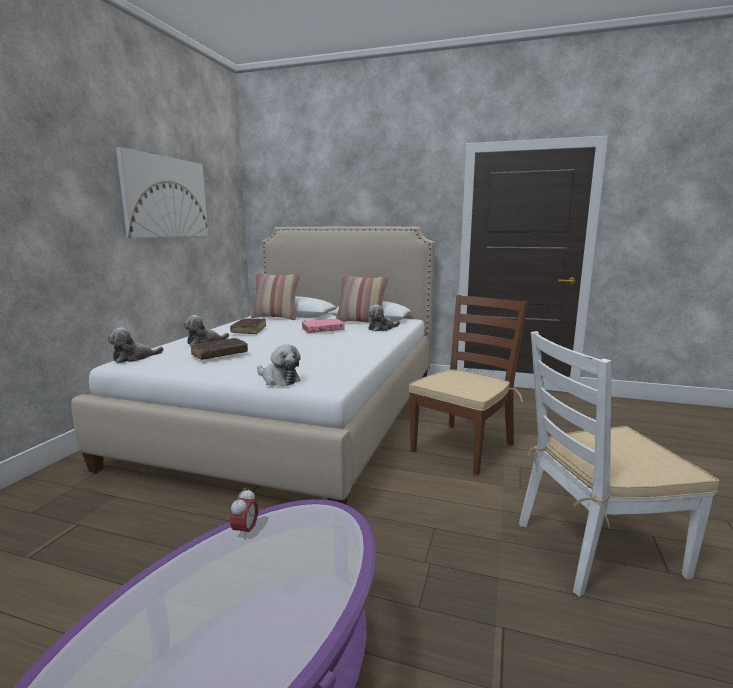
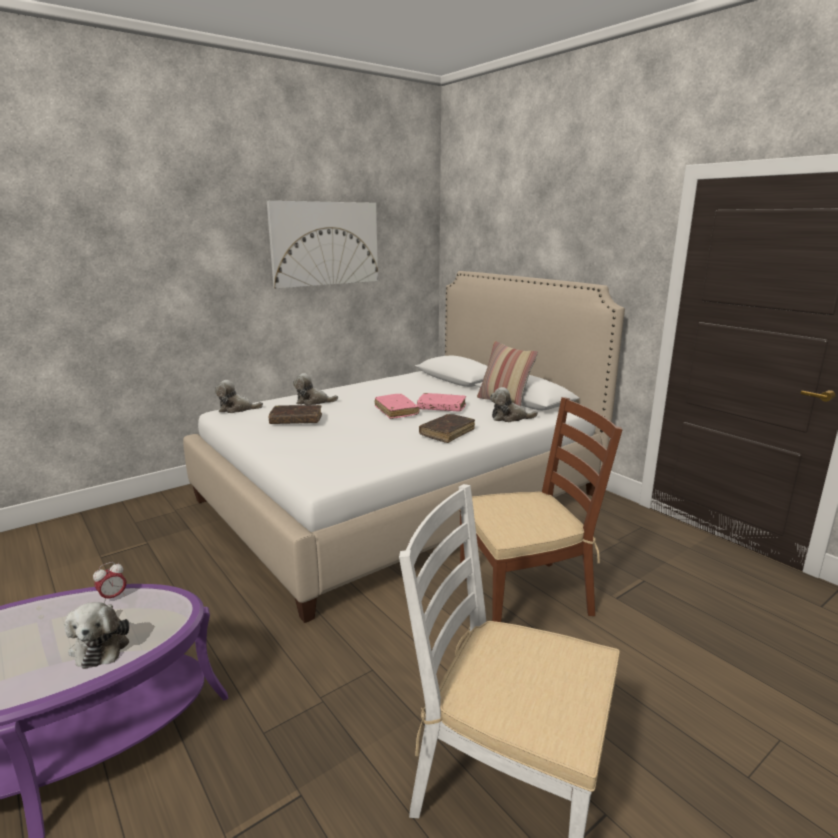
camera: 35 degrees right, 5 degrees up
(249, 330) = (372, 394): brown book -> brown book (447, 433)
(276, 317) = (428, 380): pillow -> none
(279, 380) = (293, 463): plush toy -> plush toy (101, 645)
(293, 337) = (396, 411): none -> pink book

